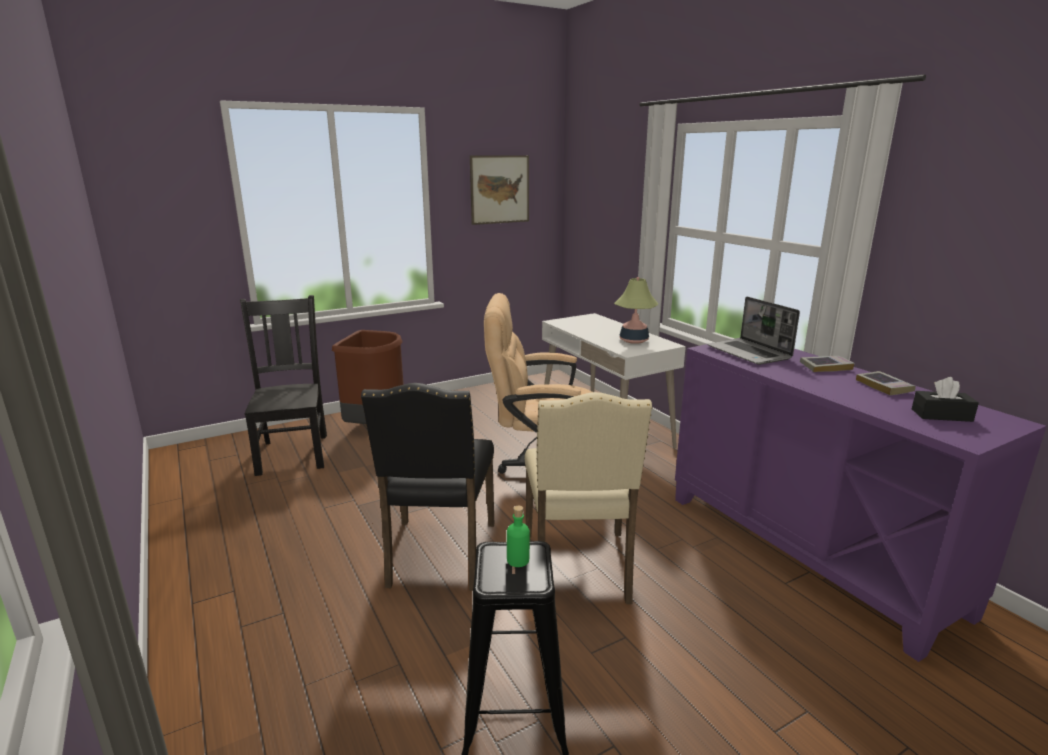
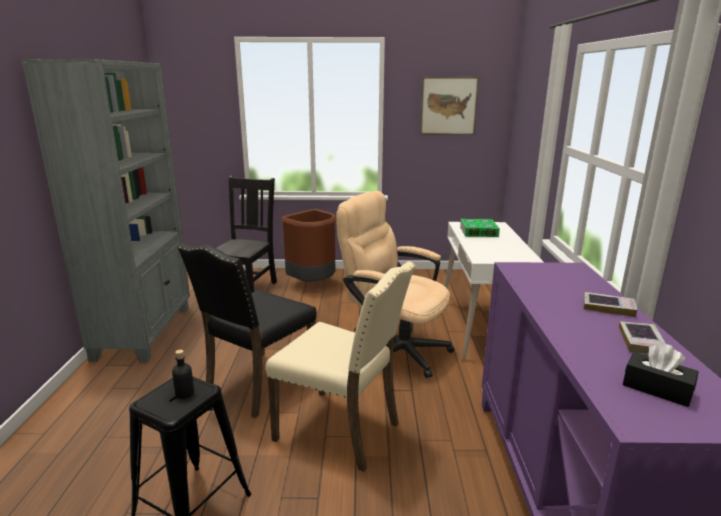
camera: 30 degrees right, 0 degrees up
(203, 544) = (145, 332): none -> grey bookcase
(518, 560) = (185, 393): green bottle -> black bottle
(578, 568) = (341, 430): beige chair -> beige chair turned 90 degrees counterclockwise
(586, 326) = (478, 232): none -> book
(634, 340) = (502, 250): table lamp -> none
(750, 353) = (548, 278): laptop -> none

